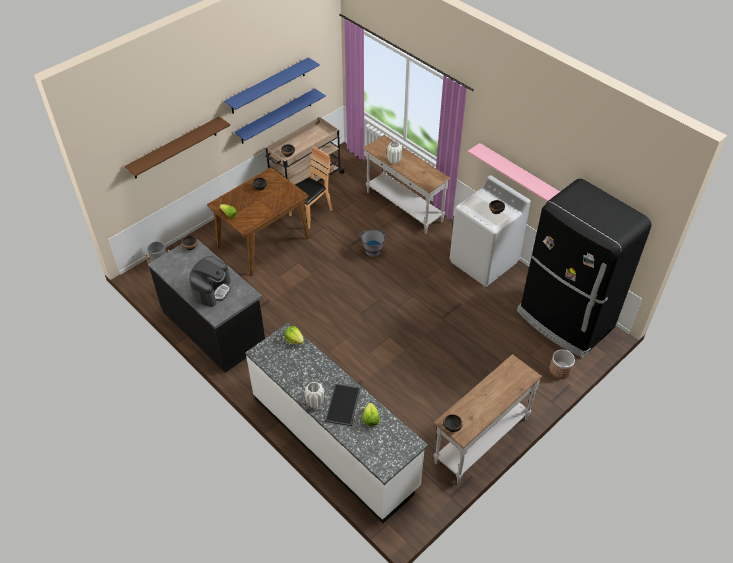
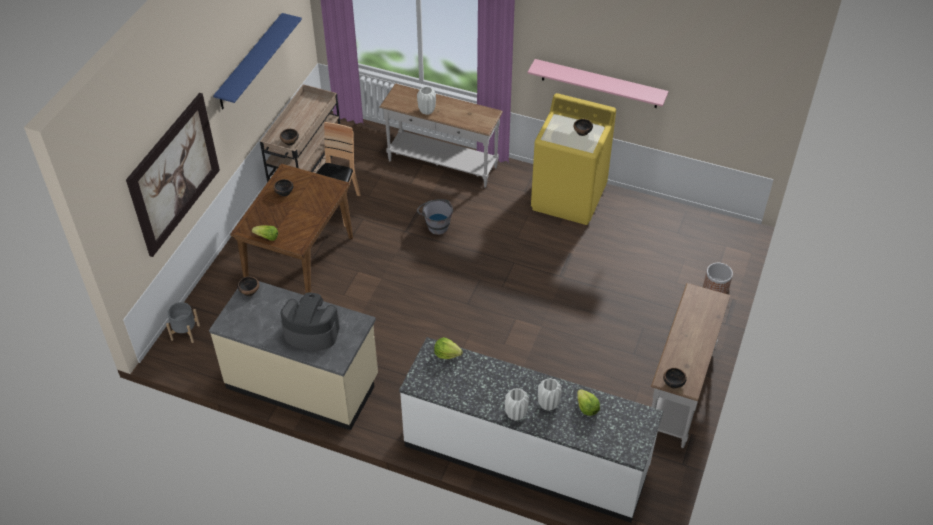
camera: 25 degrees left, 0 degrees up
(175, 148) = (174, 174): brown shelf -> picture
(212, 290) = (311, 332): coffee machine -> coffee machine turned 75 degrees counterclockwise
(214, 327) = (303, 382): black counter -> beige counter
(276, 116) = (261, 98): blue shelf -> none
(343, 405) = (548, 404): tray -> white vase
(484, 262) = (569, 198): white washing machine -> yellow washing machine
(564, 320) = (690, 233): black fridge -> none

